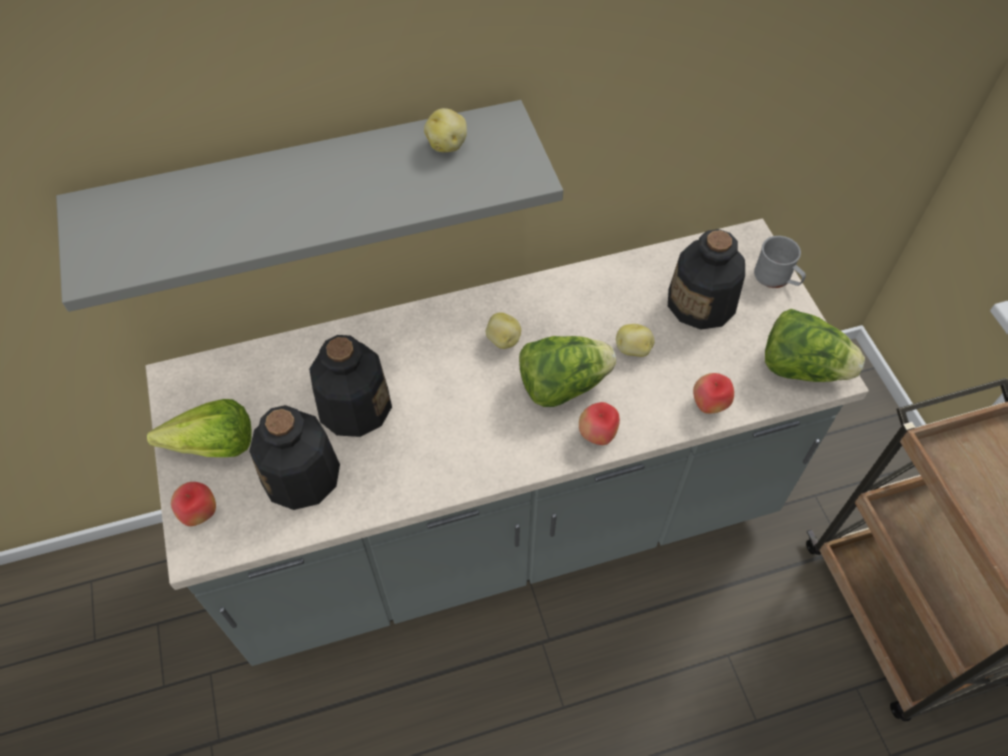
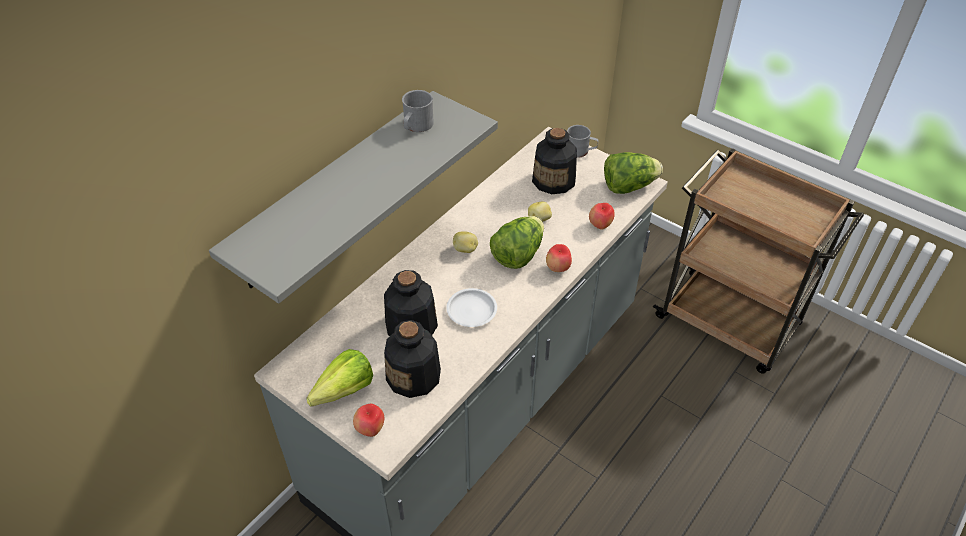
camera: 35 degrees left, 10 degrees down
(439, 428) = (471, 310): none -> white plate
(447, 144) = (416, 126): potato -> grey mug

